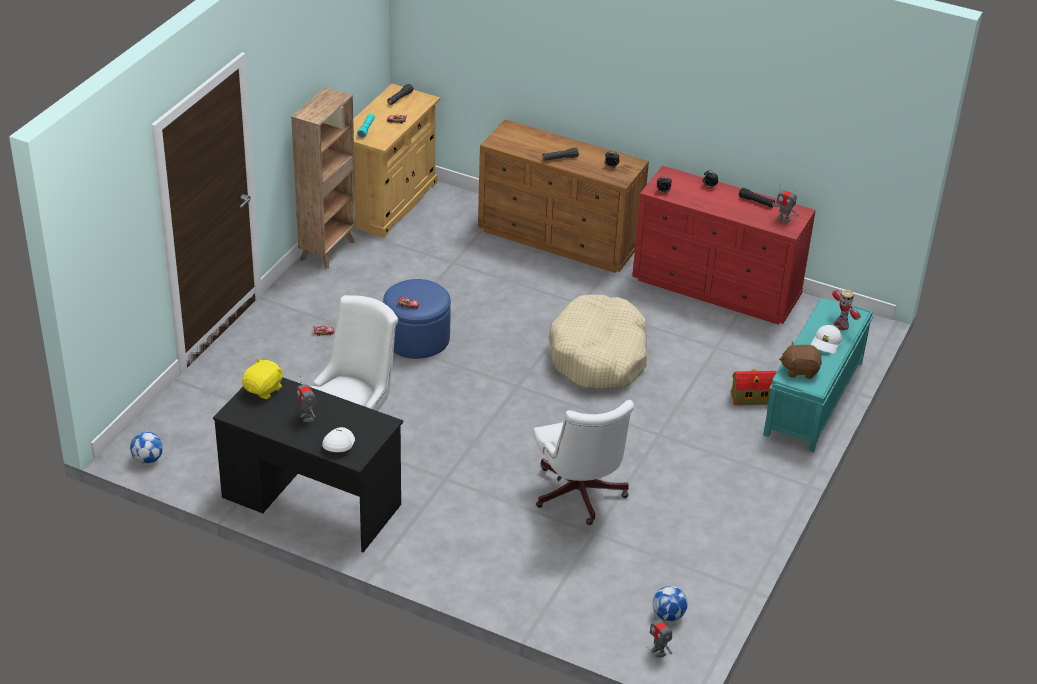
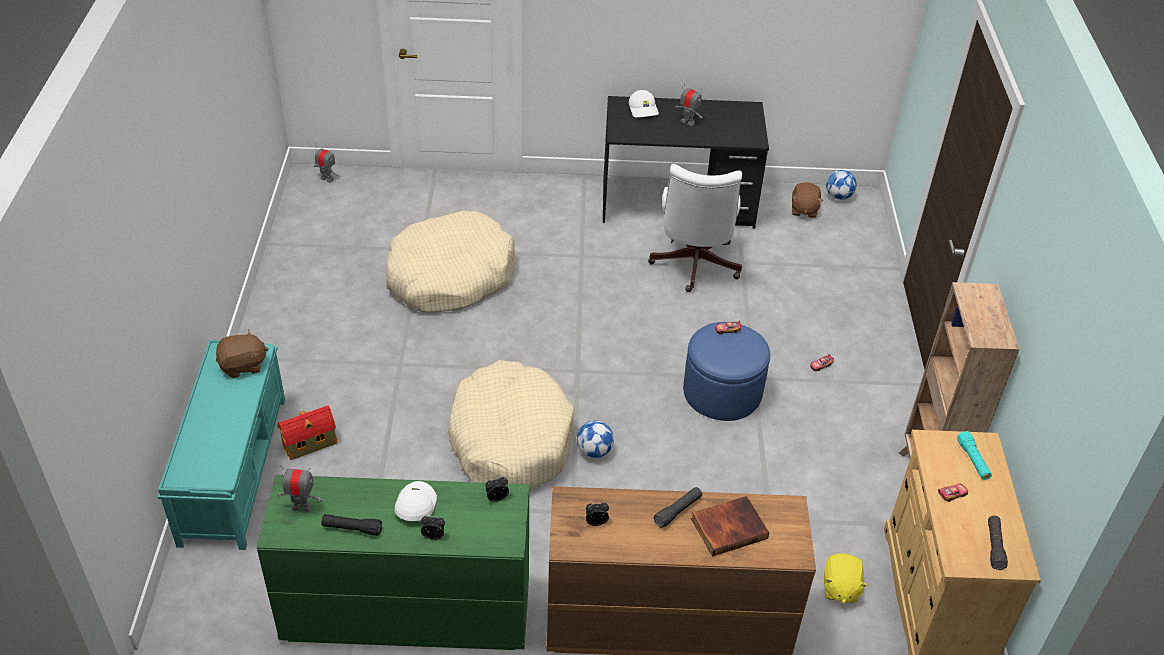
camera: 155 degrees right, 5 degrees up
(196, 457) = (803, 209): none -> brown plush toy
(264, 389) = (746, 132): yellow plush toy -> yellow plush toy (840, 588)
(537, 145) = (729, 527): none -> book
(579, 497) = (450, 276): white office chair -> beige dog bed
(668, 615) = (328, 205): football -> football (594, 451)
(717, 288) = (405, 611): red dresser -> green dresser
(826, 343) = (215, 414): white cap -> white cap (414, 505)
(841, 325) = (199, 450): toy robot -> none

